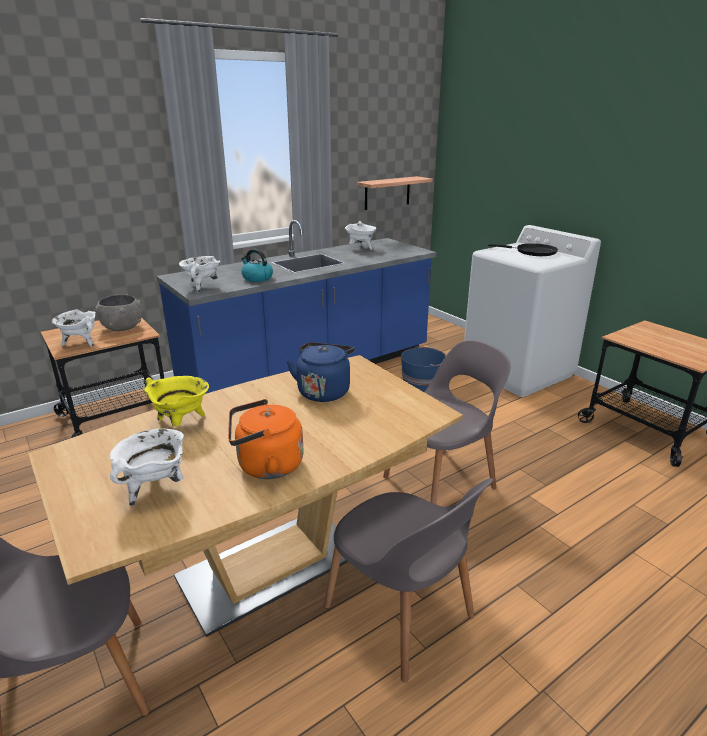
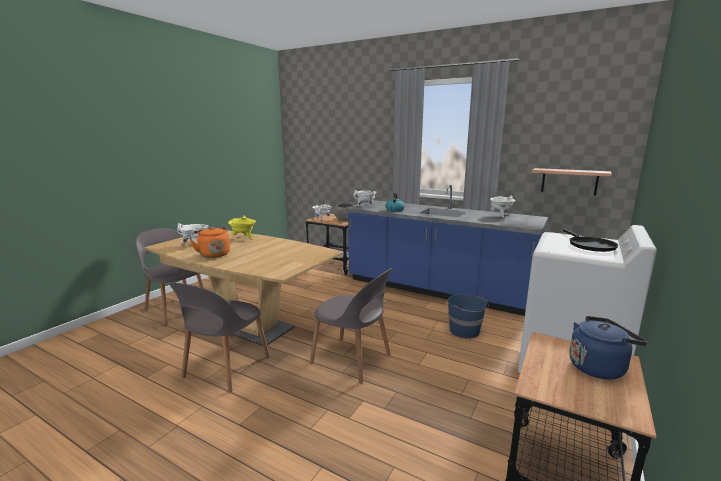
camera: 65 degrees right, 10 degrees down
(324, 391) = (289, 251): blue kettle -> blue kettle (598, 367)

